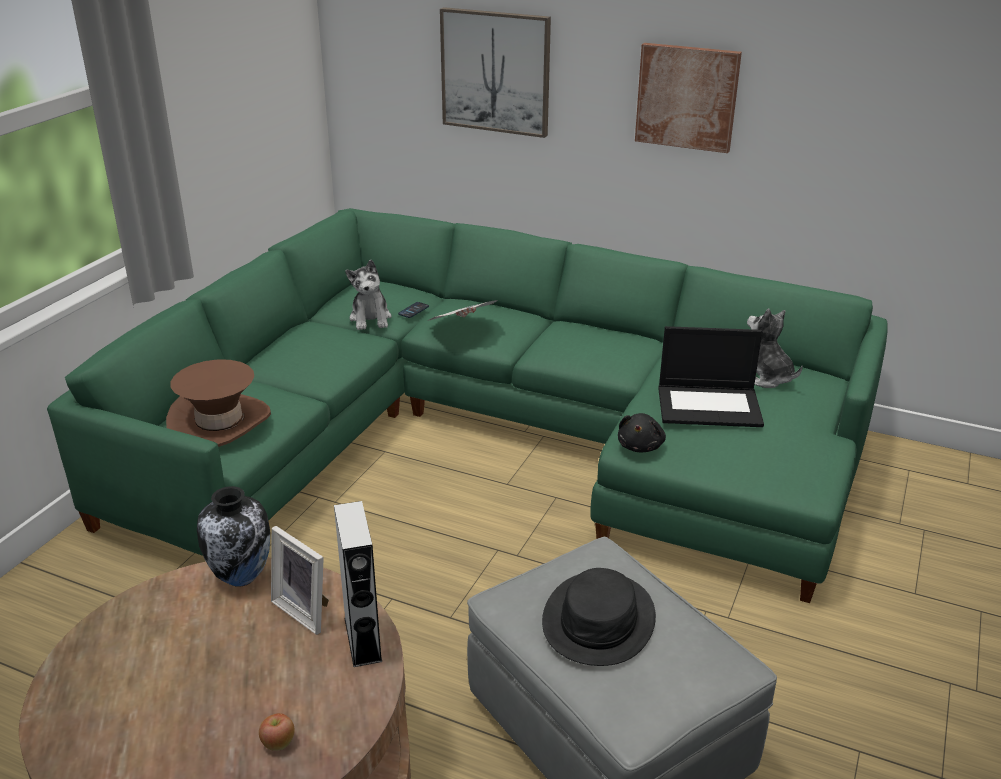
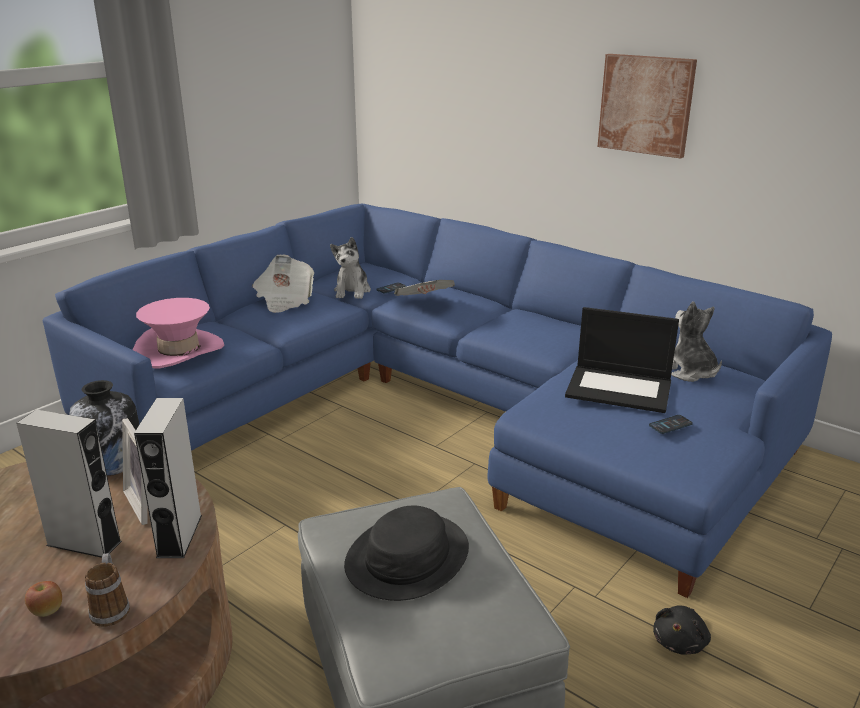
camera: 15 degrees right, 5 degrees down
(219, 422) = (179, 351): brown hat -> pink hat
(267, 666) = (84, 543): none -> grey speaker
(302, 340) = (284, 300): none -> newspaper
(342, 727) = (111, 608): none -> mug
(493, 440) = (440, 409): green sofa -> blue sofa
(496, 72) = (485, 84): picture -> none
(640, 446) = (537, 415): black plush toy -> black plush toy (680, 642)
(772, 439) = (670, 425): none -> phone

